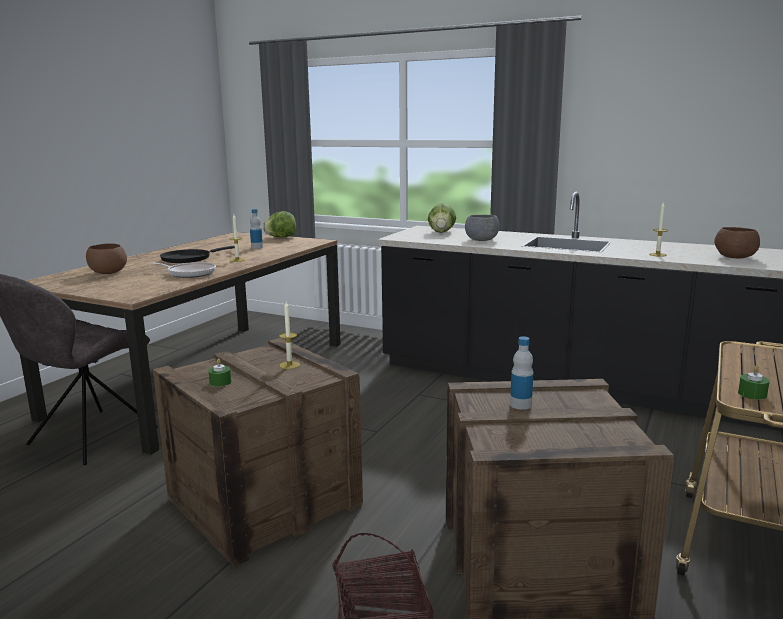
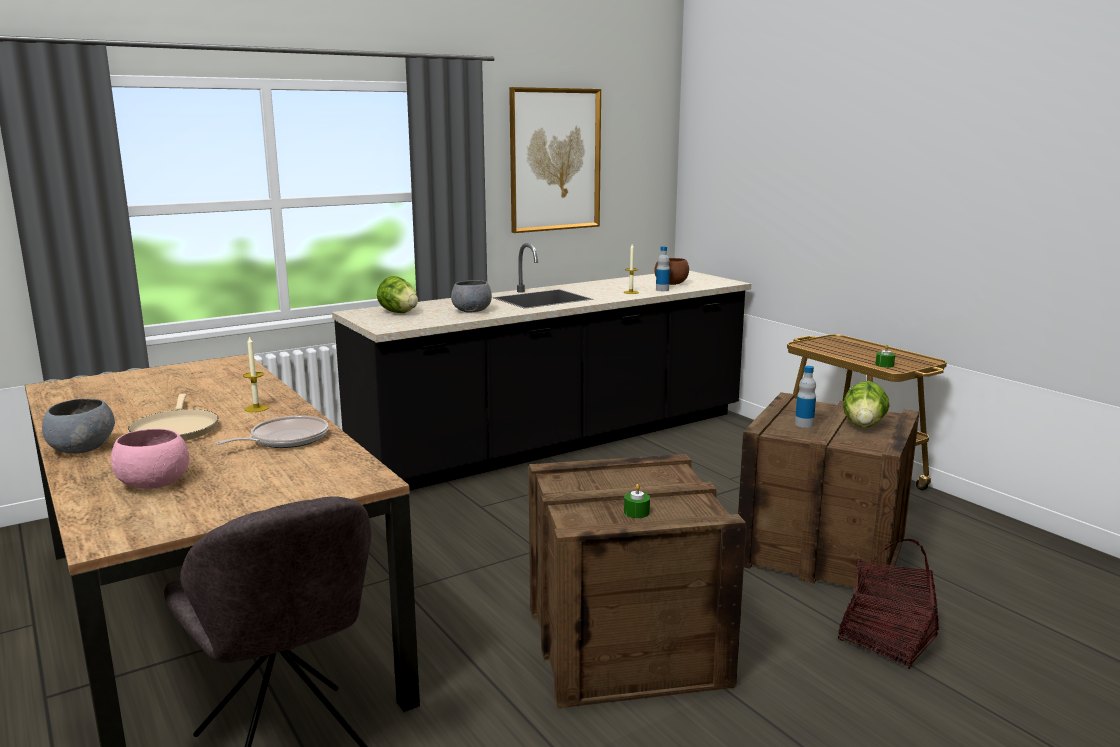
camera: 60 degrees left, 0 degrees up
(108, 272) = (155, 484): brown bowl -> pink bowl
(149, 256) = (81, 449): none -> grey bowl
(189, 259) = (175, 430): black frying pan -> beige frying pan
(257, 247) = (193, 390): bottle -> bottle (662, 290)
(281, 237) = (153, 371): lettuce -> lettuce (864, 426)
(289, 365) = (620, 476): candle -> none
(659, 115) = (555, 160): none -> picture

